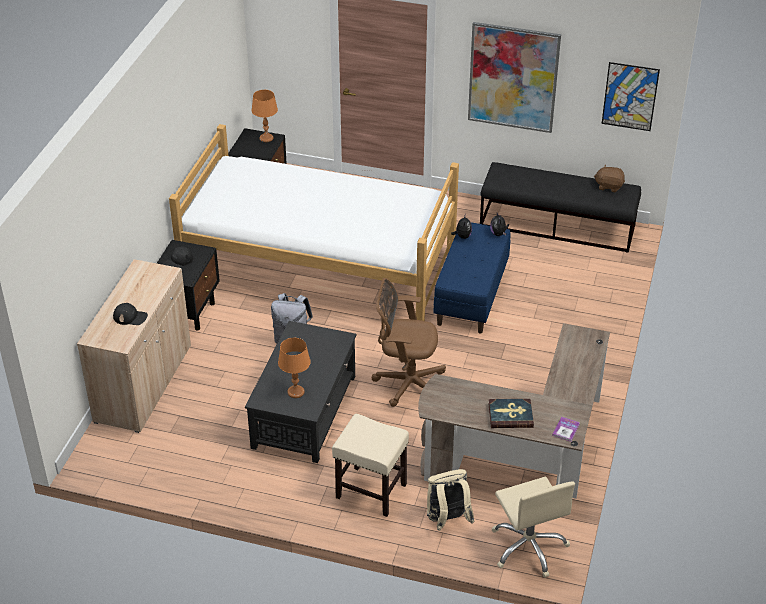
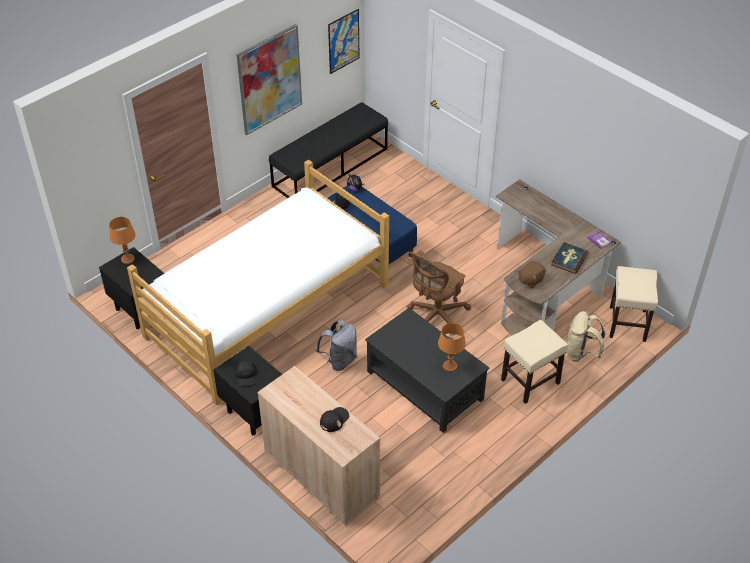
camera: 60 degrees left, 5 degrees up
(529, 547) = (627, 324): beige office chair -> beige stool
(609, 186) = (350, 115): brown plush toy -> brown plush toy (530, 280)

